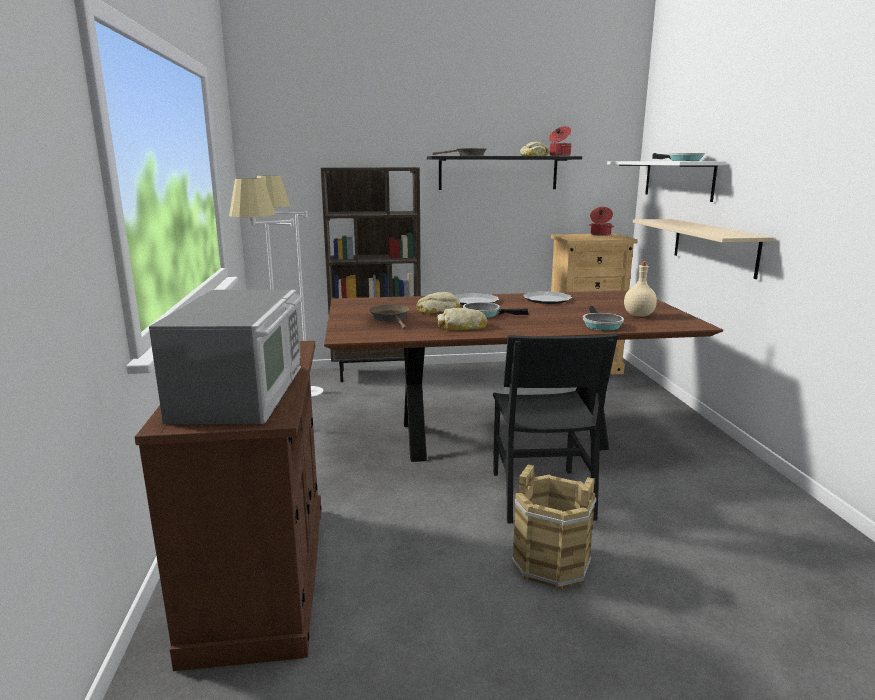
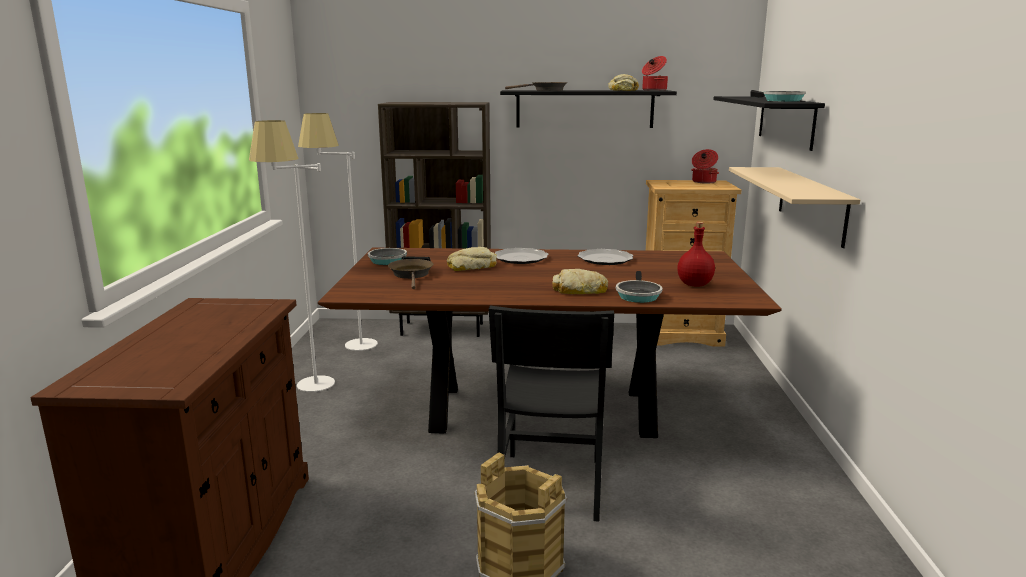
camera: 10 degrees right, 0 degrees up
(243, 392) = (171, 355): microwave -> none
(461, 326) = (479, 289): bread -> bread (579, 290)
(485, 314) = (518, 275): frying pan -> frying pan (391, 261)
(638, 315) = (695, 284): beige bottle -> red bottle
(678, 179) = (785, 121): white shelf -> black shelf

